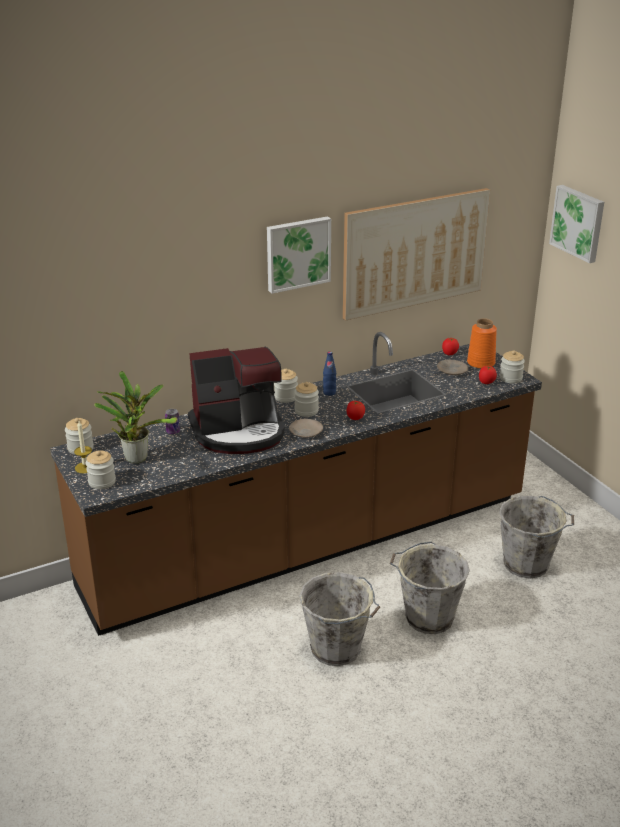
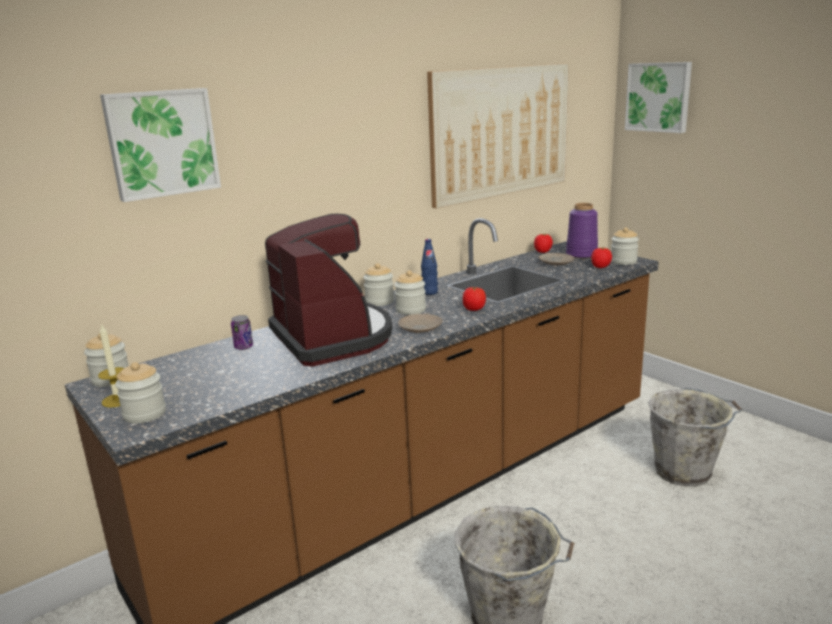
camera: 10 degrees left, 10 degrees down
(136, 457) = (195, 379): potted plant -> none
(239, 432) = (333, 337): coffee machine -> coffee machine turned 90 degrees counterclockwise
(297, 253) = (378, 118): picture -> picture (162, 143)
(427, 617) = (605, 553): grey bucket -> none
(481, 363) = (582, 254): orange vase -> purple vase

